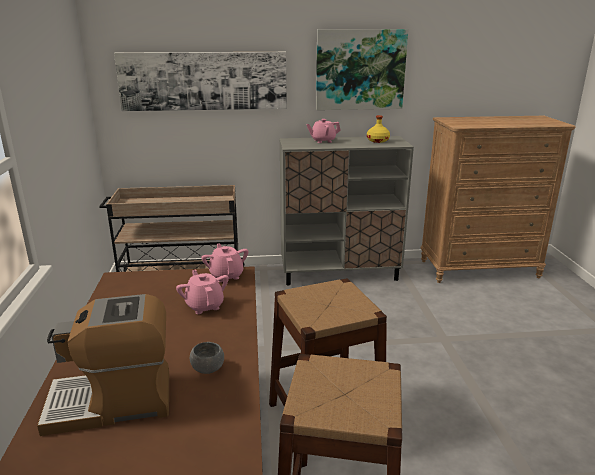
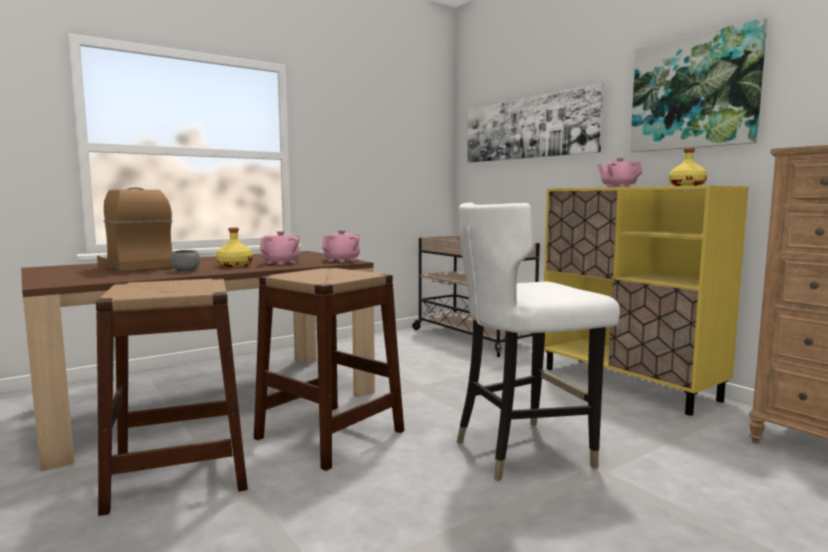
camera: 60 degrees right, 15 degrees down
(194, 334) = (234, 265): none -> yellow bottle
(340, 273) = (628, 384): grey cabinet -> yellow cabinet
(406, 349) = (523, 451): none -> white chair

